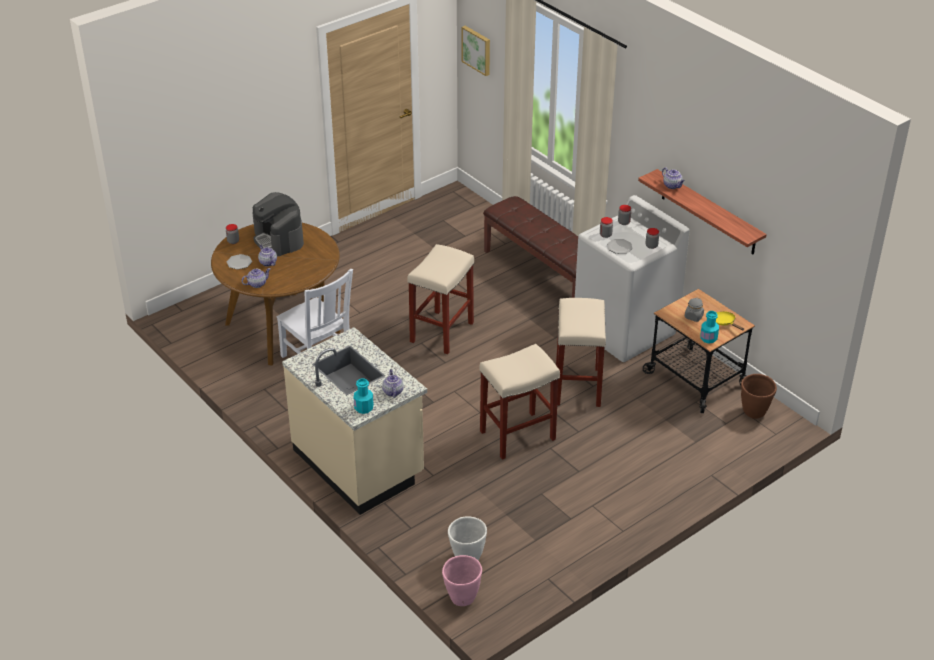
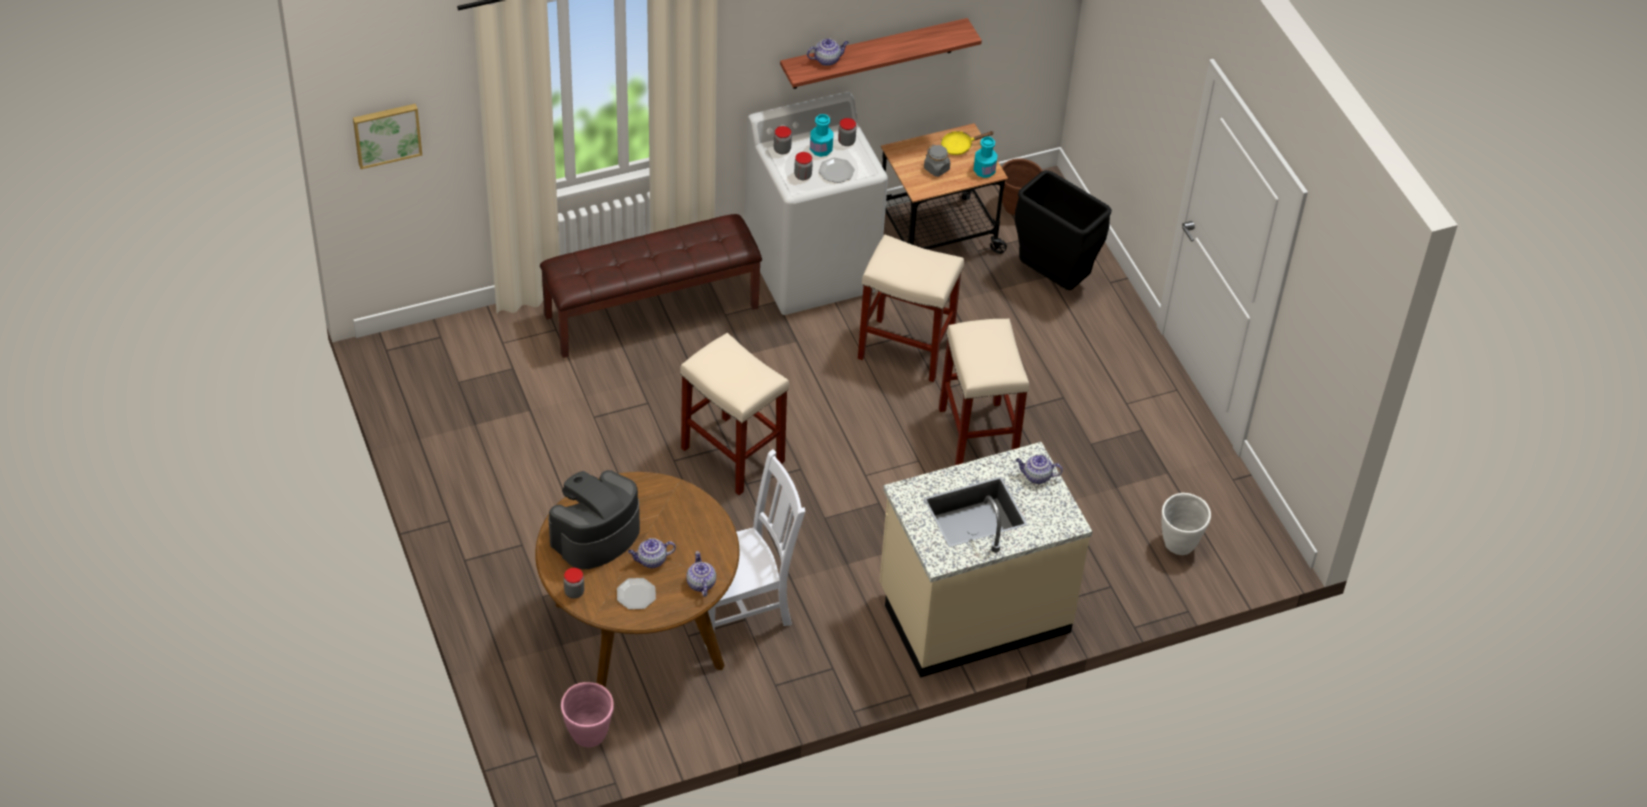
camera: 75 degrees left, 10 degrees up
(279, 239) = (595, 535): coffee machine -> coffee machine turned 150 degrees clockwise
(363, 408) = (1059, 512): turquoise bottle -> turquoise bottle (821, 149)
(462, 598) = (1242, 567): pink planter -> pink planter (588, 736)
(694, 444) = (1053, 278): none -> black trash can

